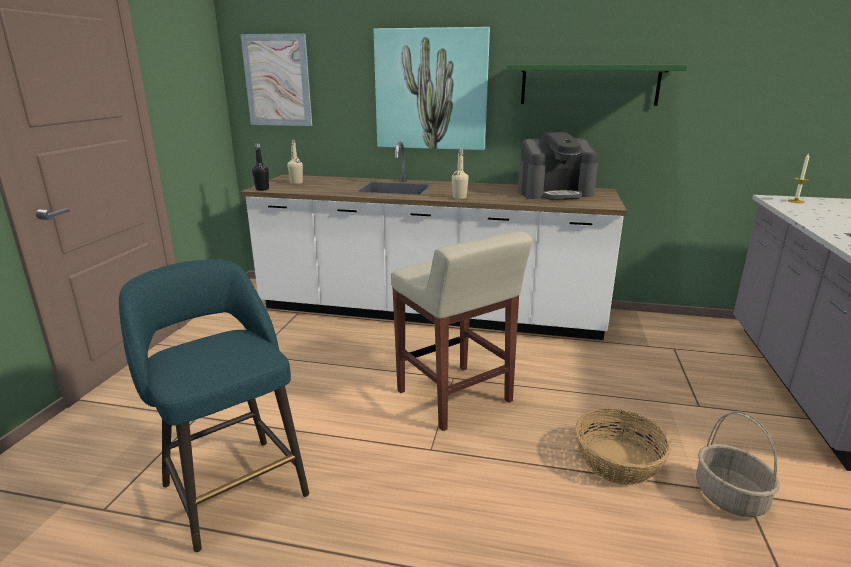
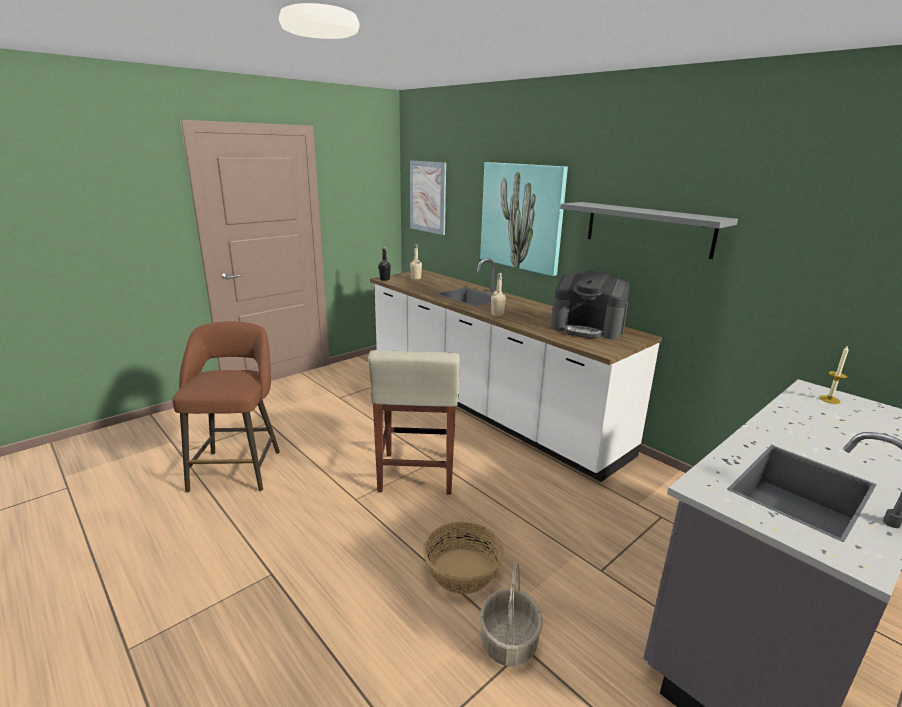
camera: 35 degrees right, 0 degrees up
(232, 486) = (237, 468): turquoise stool -> brown stool
(589, 85) = (648, 228): green shelf -> grey shelf

